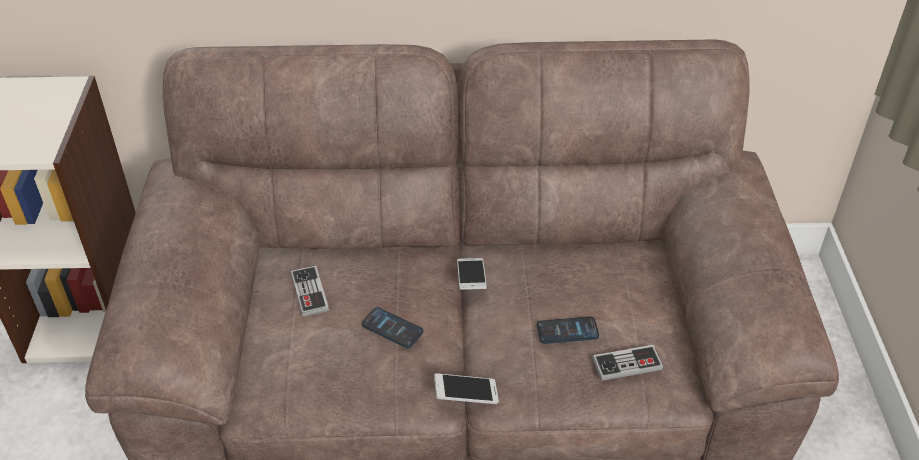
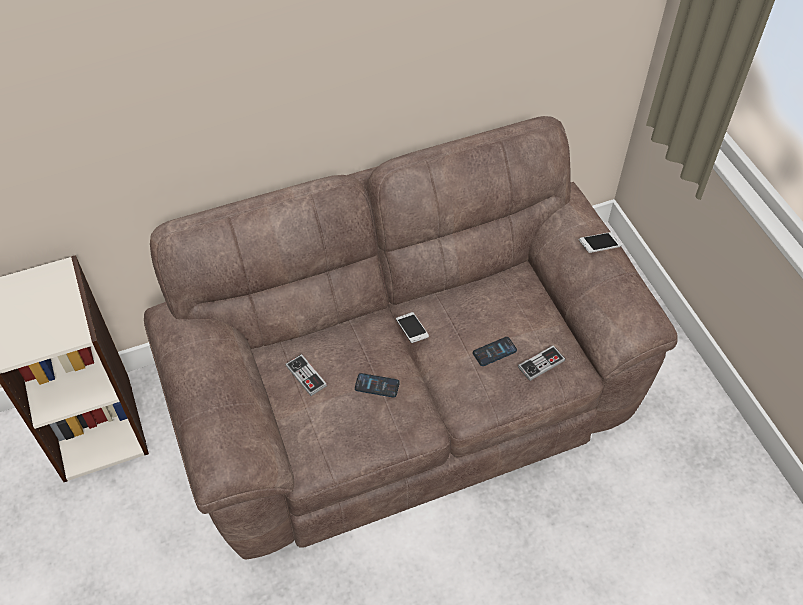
camera: 20 degrees left, 10 degrees up
(466, 395) = (445, 418): phone -> phone (599, 246)

